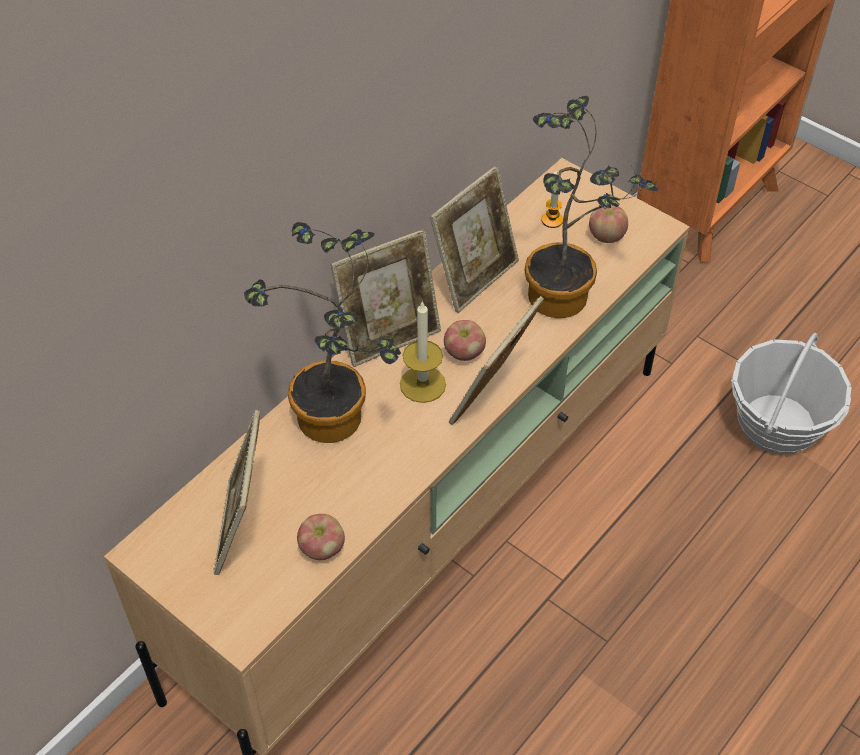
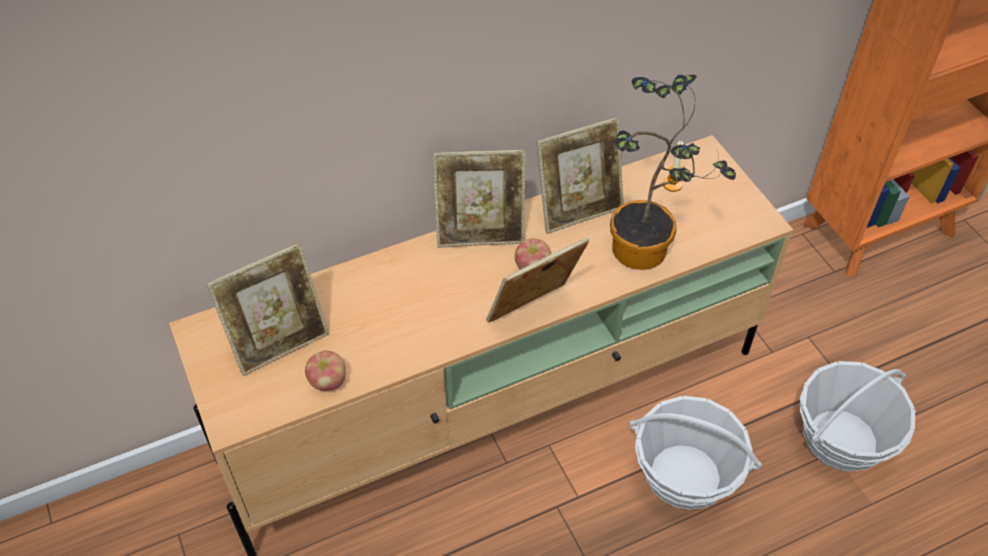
camera: 25 degrees right, 0 degrees up
(243, 528) = (279, 342): picture frame -> picture frame turned 150 degrees counterclockwise
(337, 424) = (398, 288): potted plant -> none
(422, 384) = (484, 281): candle -> none
(606, 236) = (712, 213): apple -> none
(654, 517) = (685, 476): none -> basket

